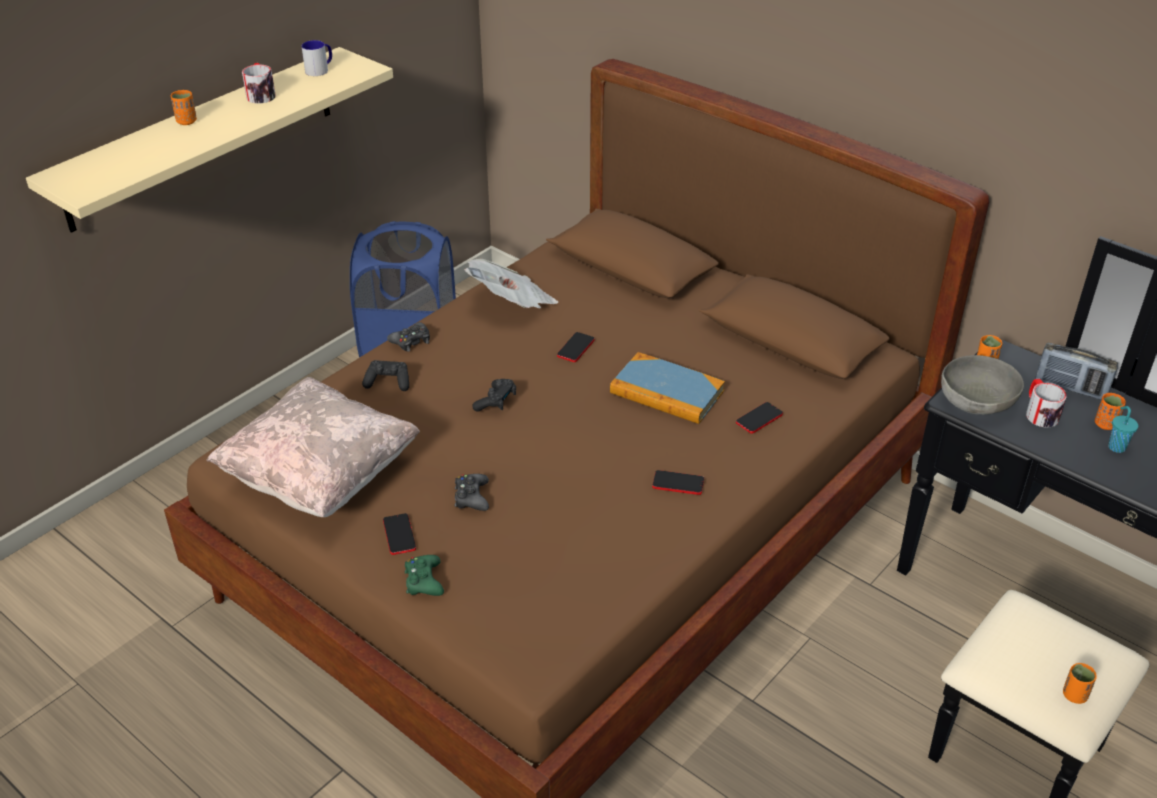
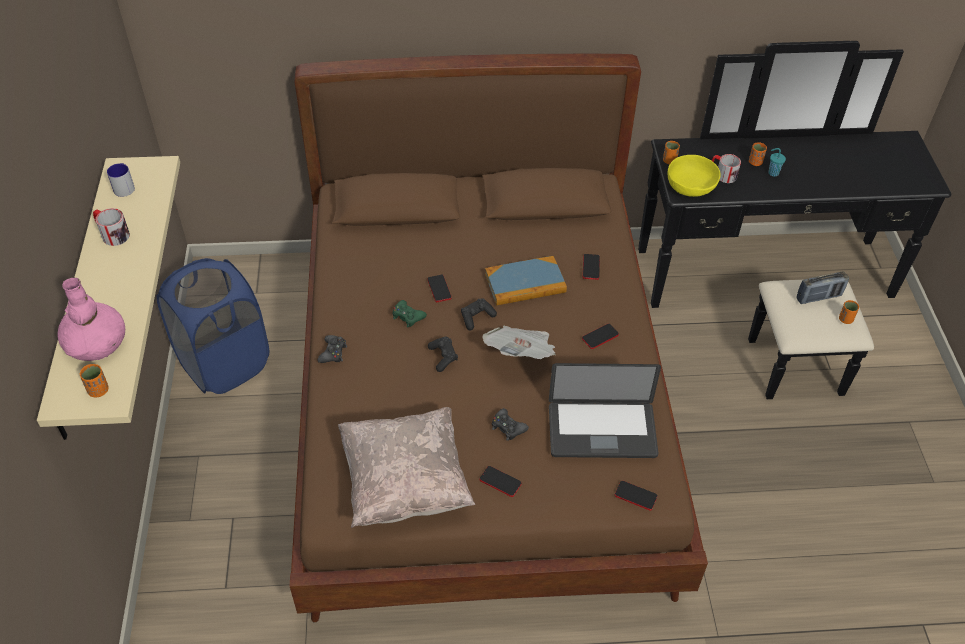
camera: 45 degrees left, 10 degrees up
(136, 153) = (97, 343): none -> pink vase
(186, 121) = (91, 291): orange cup -> orange cup (98, 390)
(388, 382) = (359, 391): black game controller -> black game controller (476, 317)
(424, 581) = (551, 497): green game controller -> green game controller (408, 316)
(506, 643) = (635, 496): none -> phone
(512, 304) = (361, 283): newspaper -> newspaper (521, 354)
(556, 563) = (602, 431): none -> laptop
(977, 403) = (691, 187): grey bowl -> yellow bowl
(1070, 387) = (719, 150): radio -> radio (818, 297)

